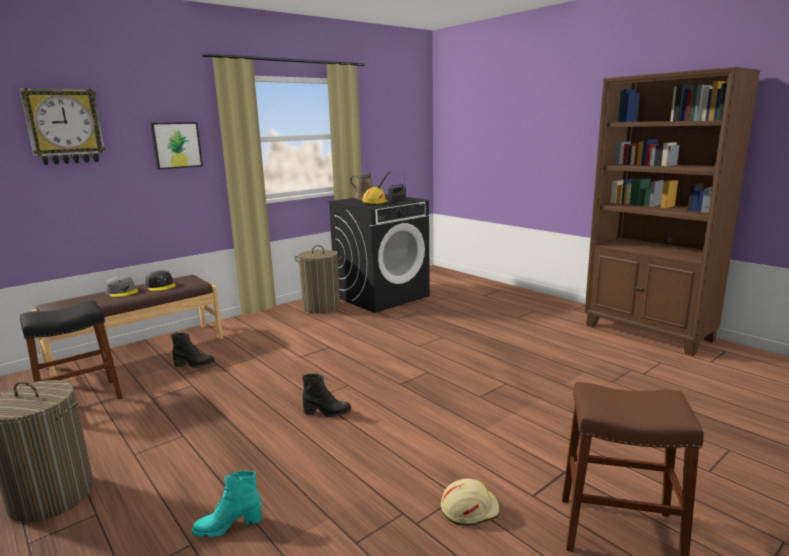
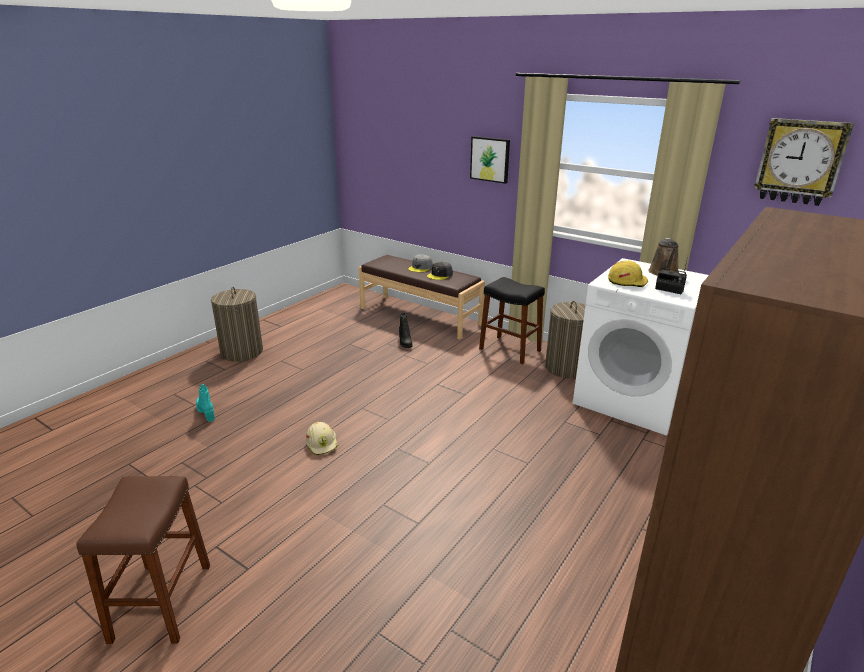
camera: 75 degrees right, 10 degrees up
(64, 126) = (419, 132): wall clock -> wall clock (800, 162)
(80, 399) = (344, 322): black stool -> black stool (510, 350)
(327, 413) = (338, 419): black boot -> none
(382, 296) = (633, 399): black washing machine -> white washing machine
(469, 509) = (205, 510): beige hard hat -> beige hard hat (322, 444)

